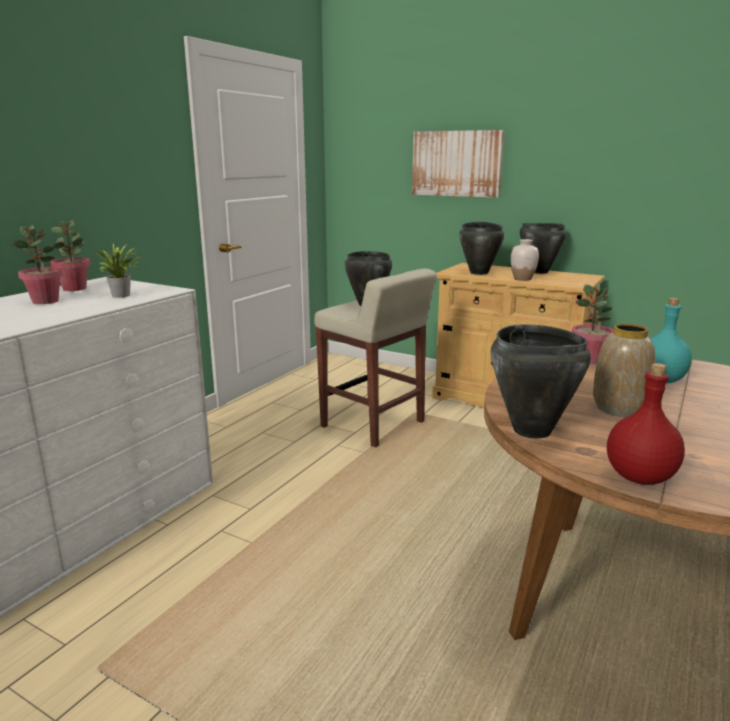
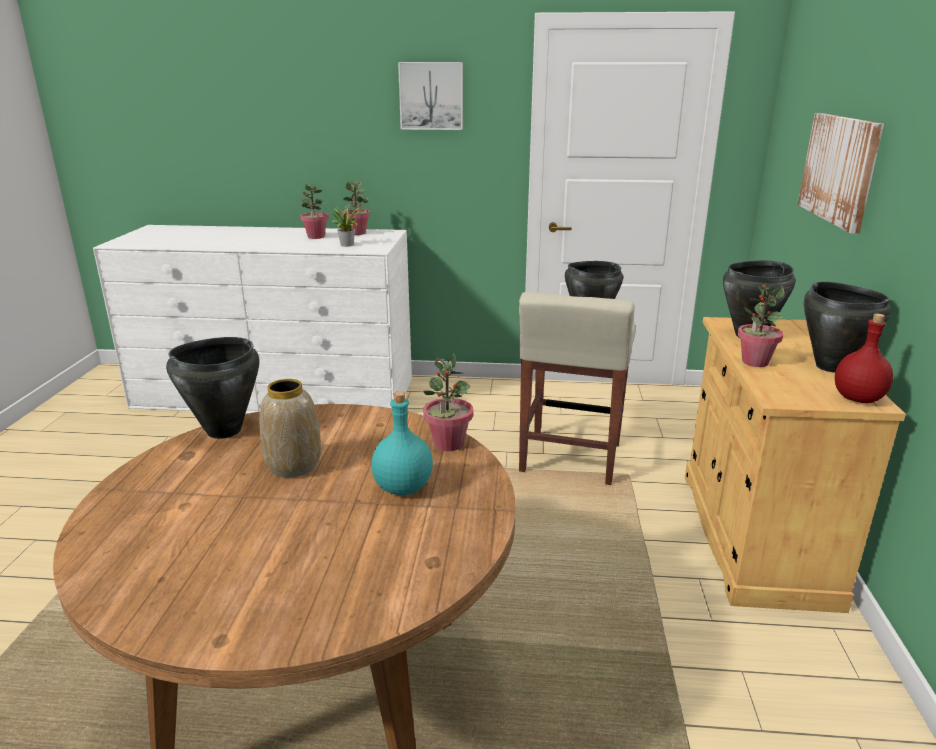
camera: 65 degrees right, 5 degrees up
(106, 114) = (431, 96): none -> picture
(522, 279) = (754, 362): white vase -> potted plant
(641, 477) = (136, 480): red bottle -> red bottle (859, 399)

